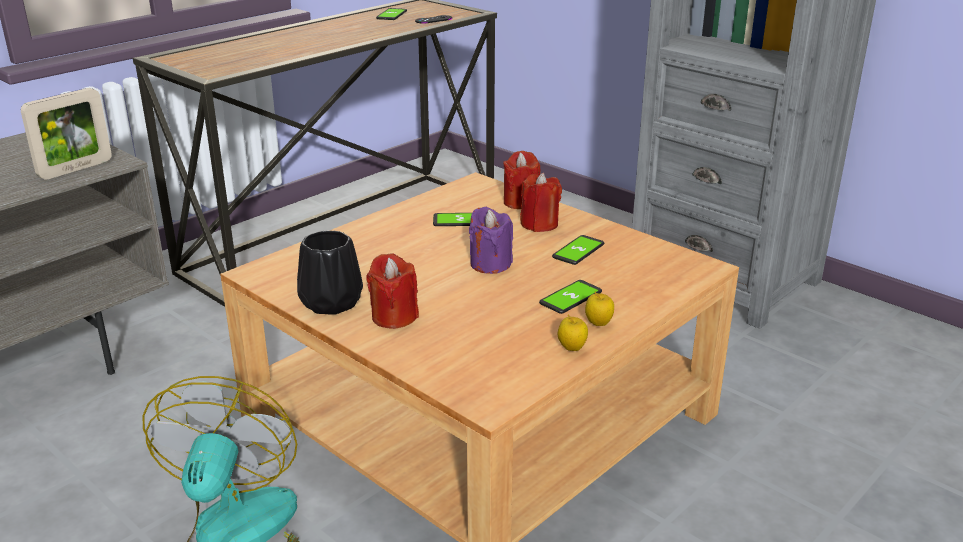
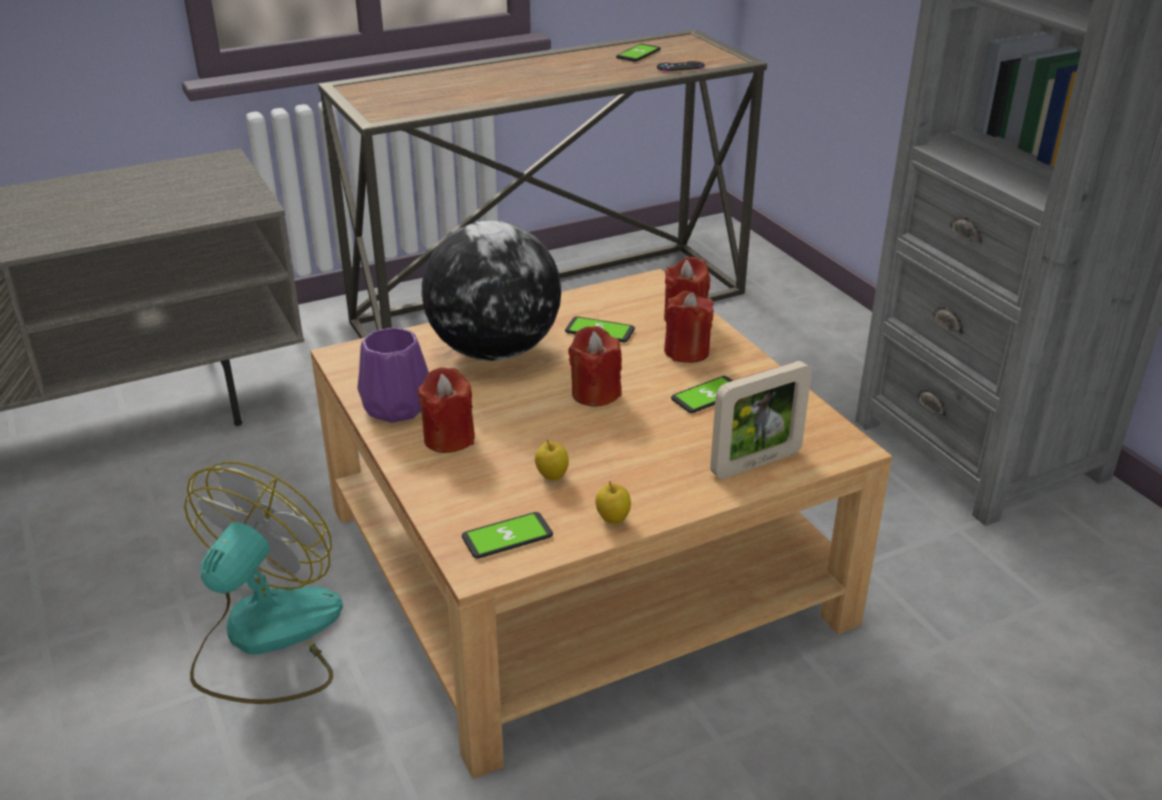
camera: 20 degrees right, 5 degrees up
(75, 169) = (212, 208): picture frame -> picture frame (756, 463)
(329, 302) = (394, 407): black vase -> purple vase
(384, 248) = (494, 350): none -> globe
(490, 264) = (595, 393): purple candle -> red candle
(570, 298) = (656, 455): phone -> phone (507, 536)
(598, 324) = (664, 496): apple -> apple (552, 477)

